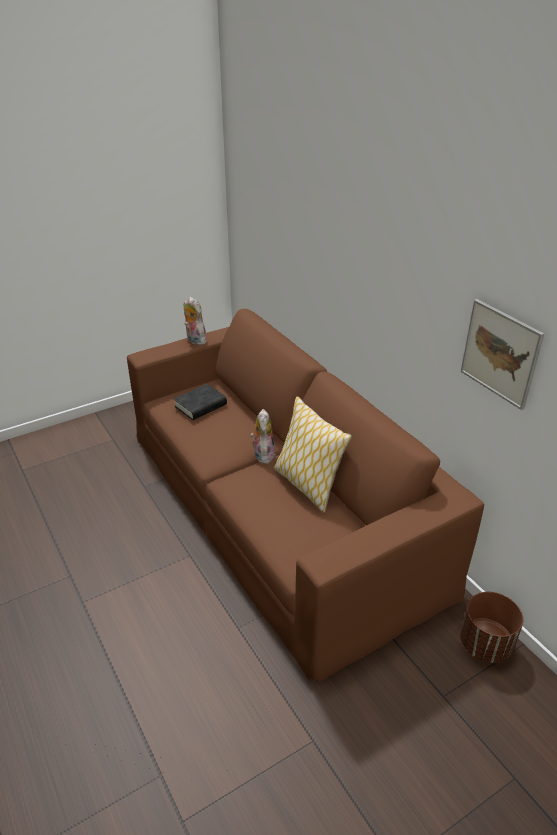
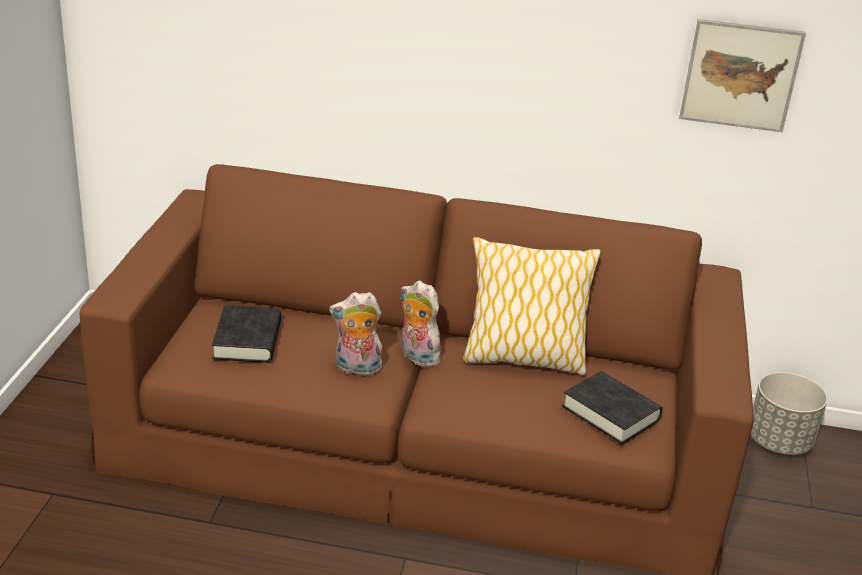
camera: 50 degrees left, 5 degrees down
(194, 340) = (153, 246): plush toy -> plush toy (356, 369)
(303, 540) = (610, 413): none -> black book
(486, 644) = (779, 441): brown planter -> grey planter

